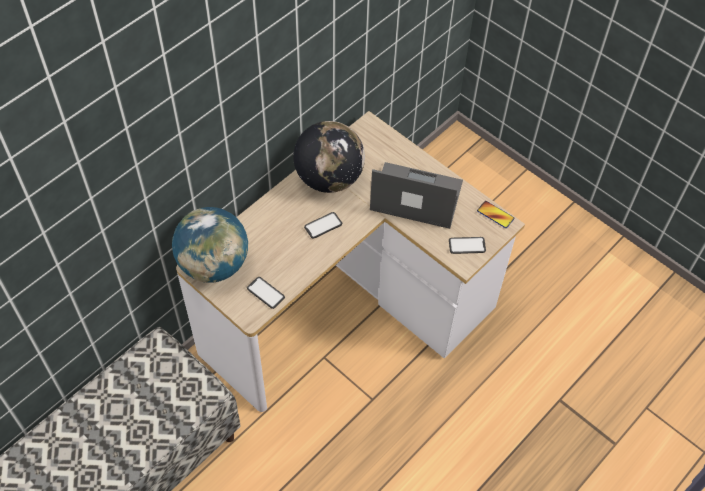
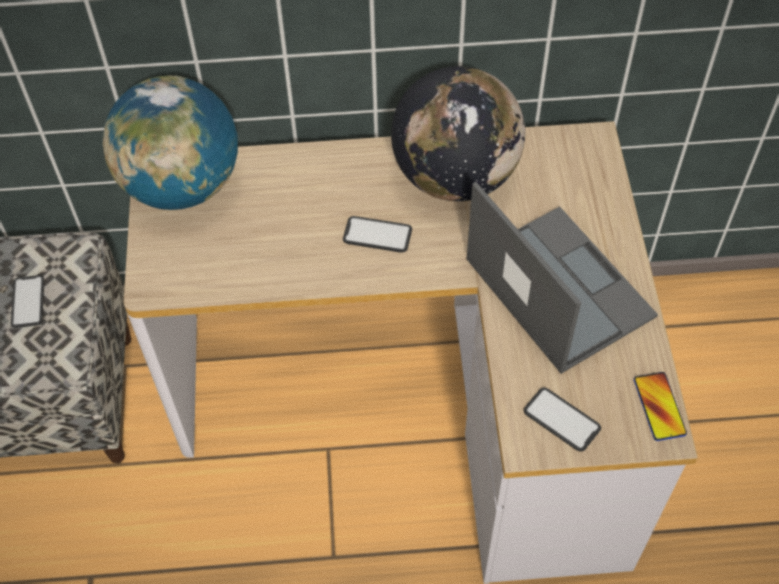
camera: 45 degrees right, 0 degrees up
(265, 293) = (204, 270): phone -> phone (28, 302)

